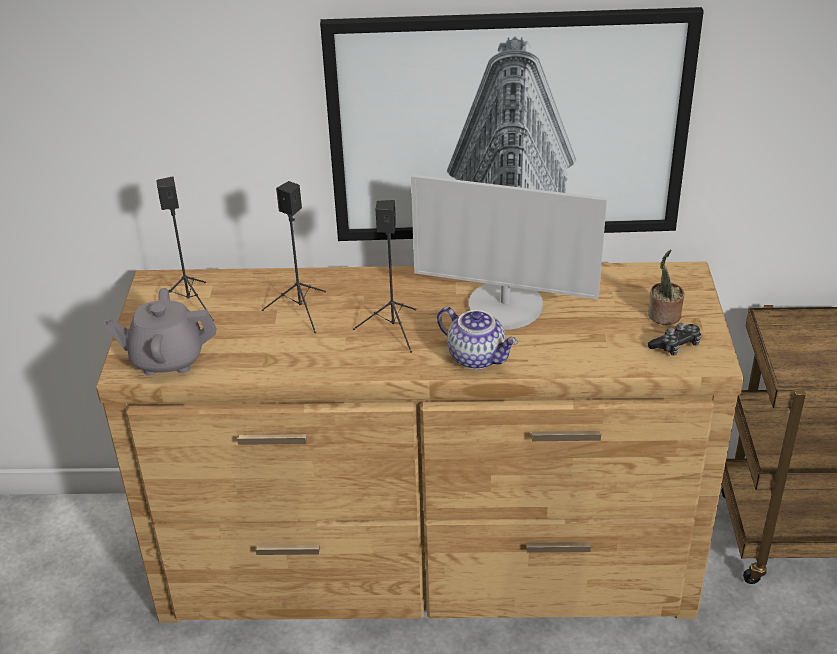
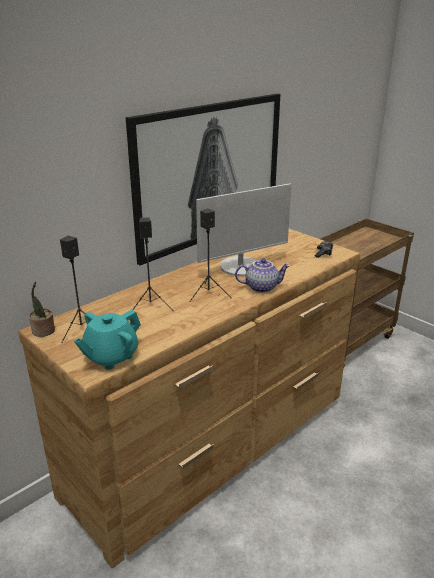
camera: 45 degrees left, 10 degrees down
(167, 359) = (111, 357): grey teapot -> turquoise teapot
(663, 316) = (303, 247): potted plant -> potted plant (43, 331)

